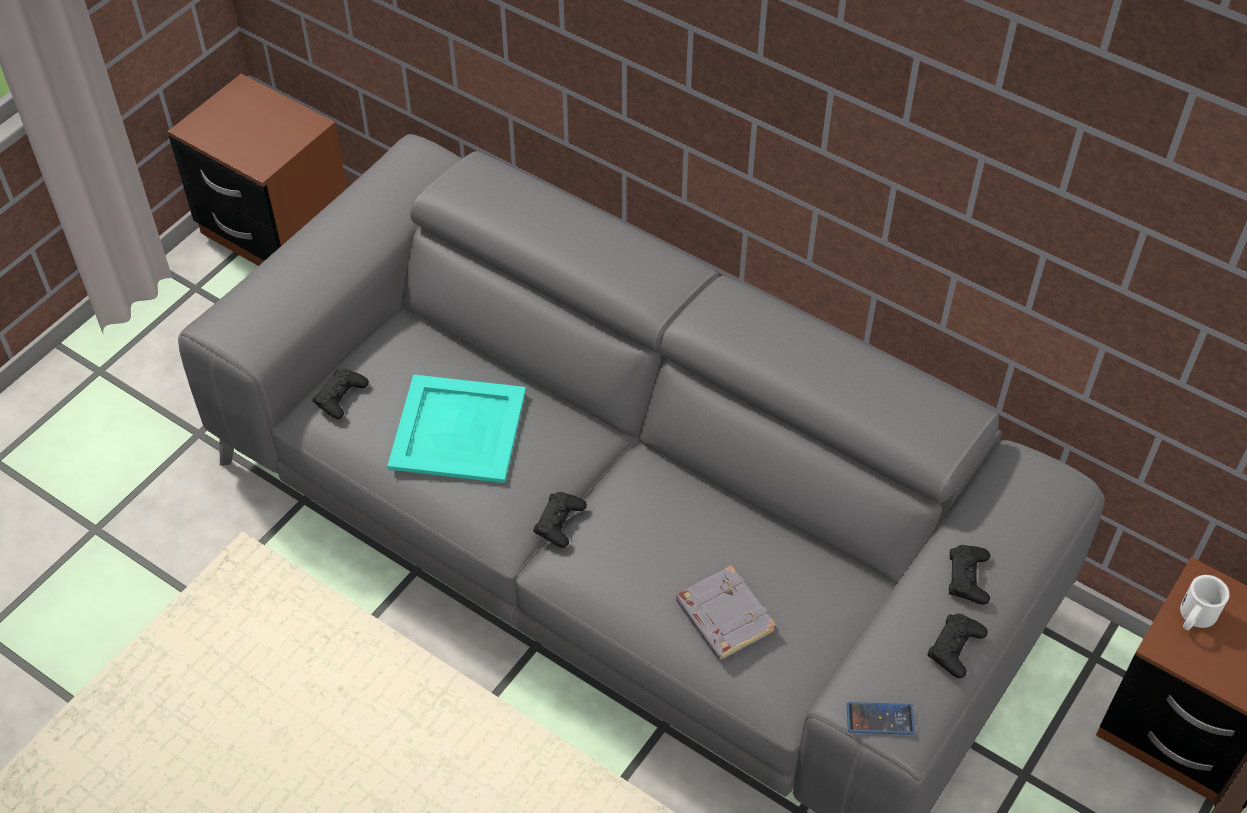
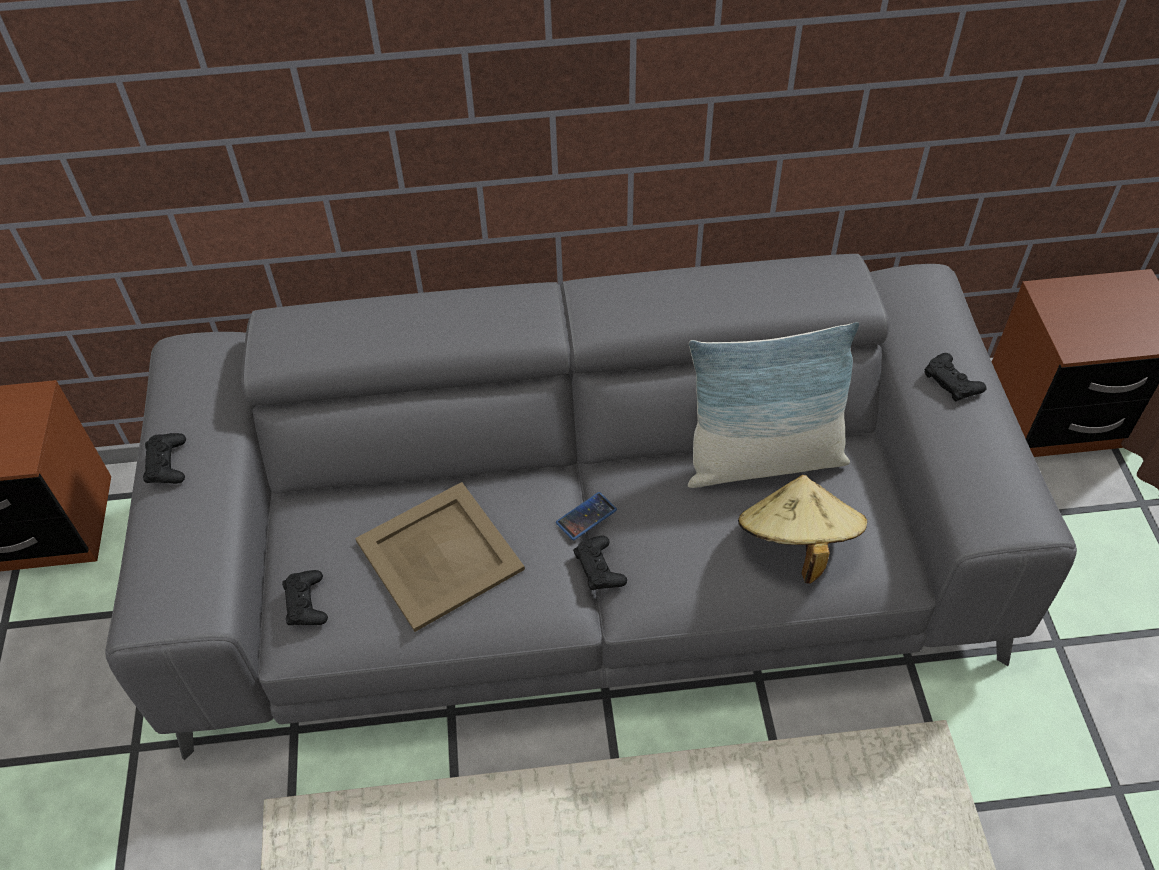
camera: 40 degrees left, 0 degrees up
(459, 430) = (441, 555): turquoise tray -> beige tray
(723, 617) = (796, 544): grey book -> beige hat
(773, 537) = (763, 460): none -> pillow
(880, 719) = (1015, 522): phone -> phone (586, 516)
(955, 648) = (1001, 435): black game controller -> black game controller (167, 463)
(1194, 617) = (1068, 317): white mug -> none

